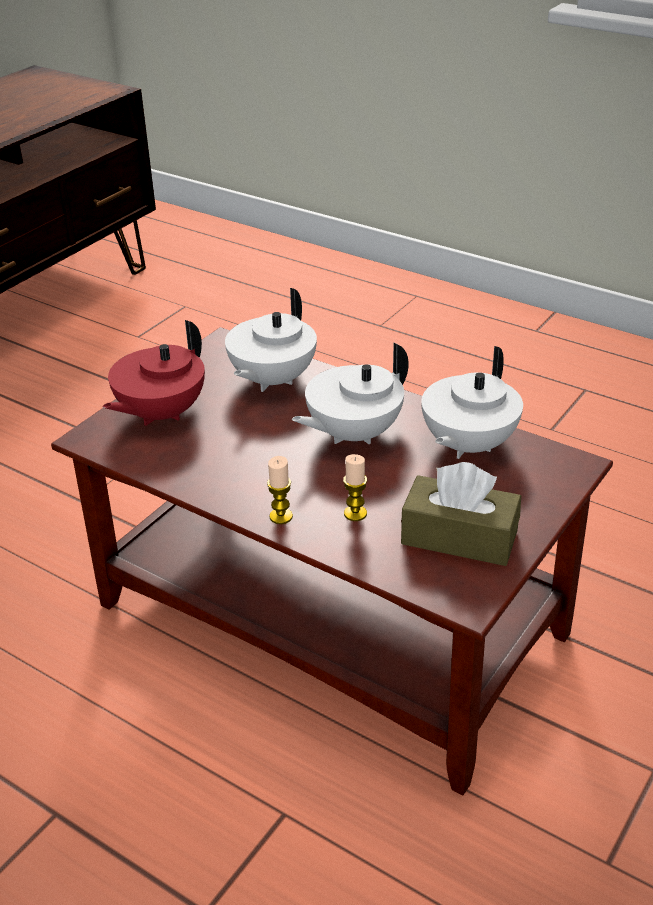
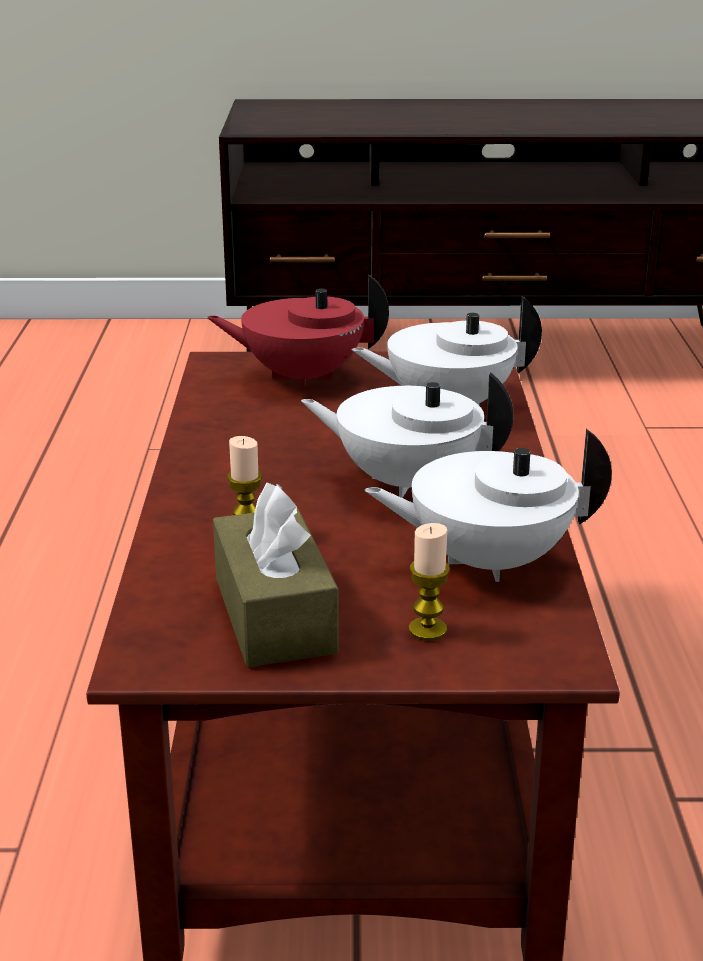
camera: 55 degrees right, 10 degrees down
(281, 516) = (192, 492): candle -> candle (427, 630)

